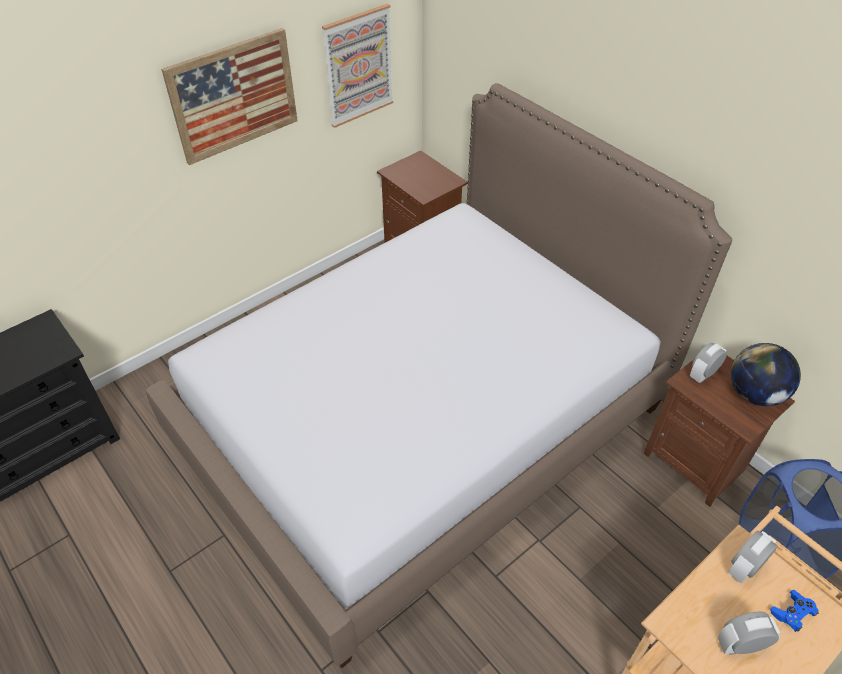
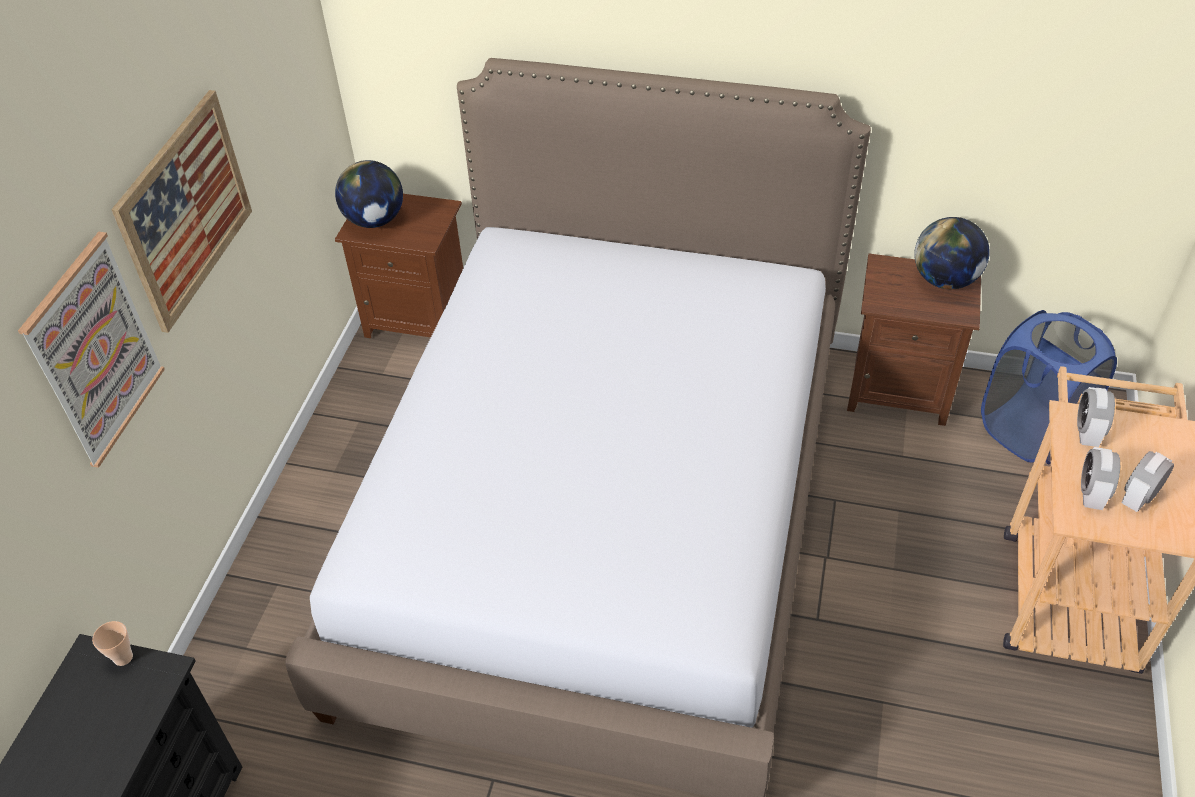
camera: 35 degrees left, 0 degrees up
(55, 333) = (123, 657): none -> cup
(358, 66) = (285, 105): picture -> picture (94, 351)
(408, 170) = (375, 220): none -> globe
(703, 374) = (887, 286): alarm clock -> alarm clock (1090, 494)
(791, 613) = (1150, 447): blue game controller -> none

